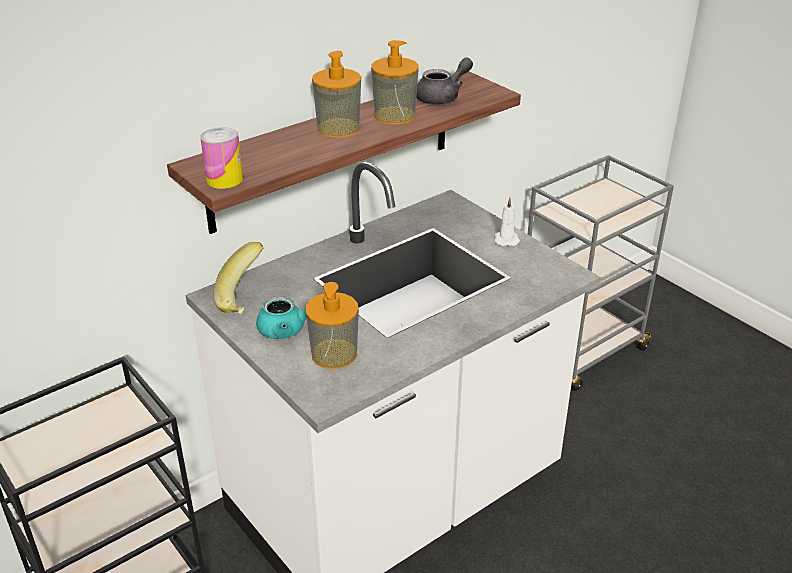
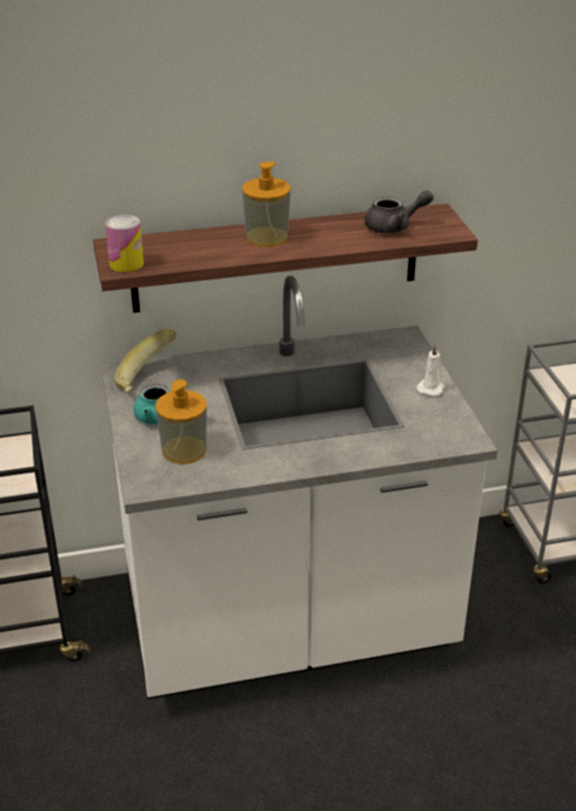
camera: 25 degrees right, 0 degrees up
(394, 115) = (330, 235): soap dispenser -> none

